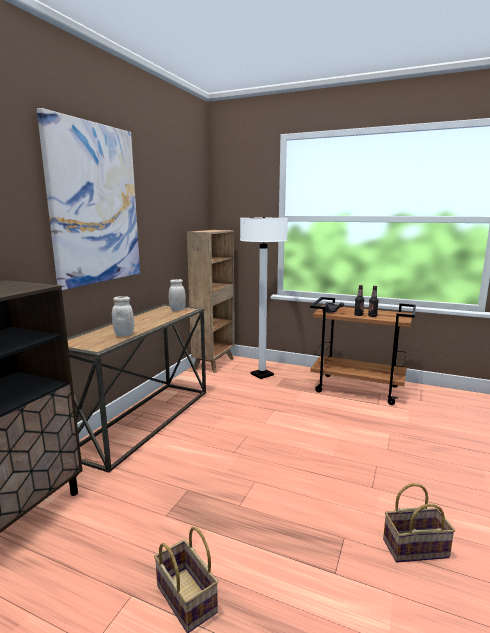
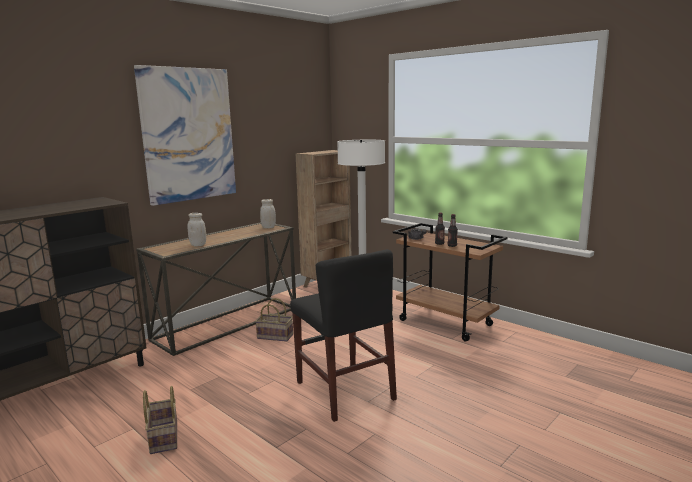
camera: 20 degrees right, 0 degrees up
(338, 479) = (344, 390): none -> black chair
(416, 547) = (357, 446): basket -> basket (276, 336)

